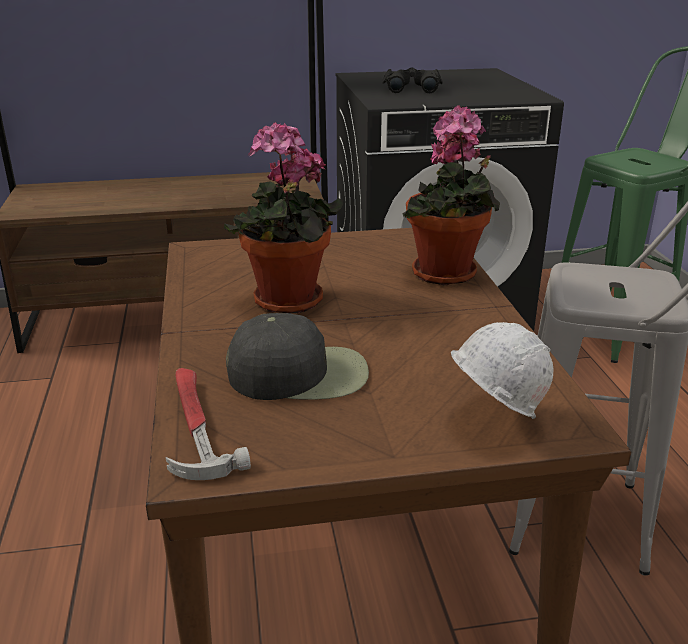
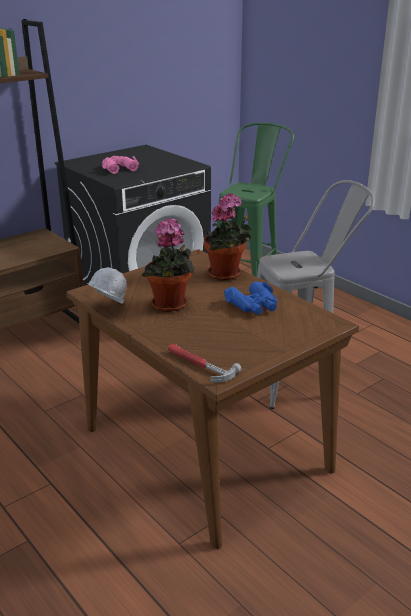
camera: 30 degrees left, 0 degrees up
(300, 373) = (214, 333): black cap -> none
(411, 88) = (118, 168): black binoculars -> pink binoculars
(435, 341) = (253, 305): none -> blue binoculars
(492, 422) = (306, 330): white hard hat -> white hard hat (107, 308)

